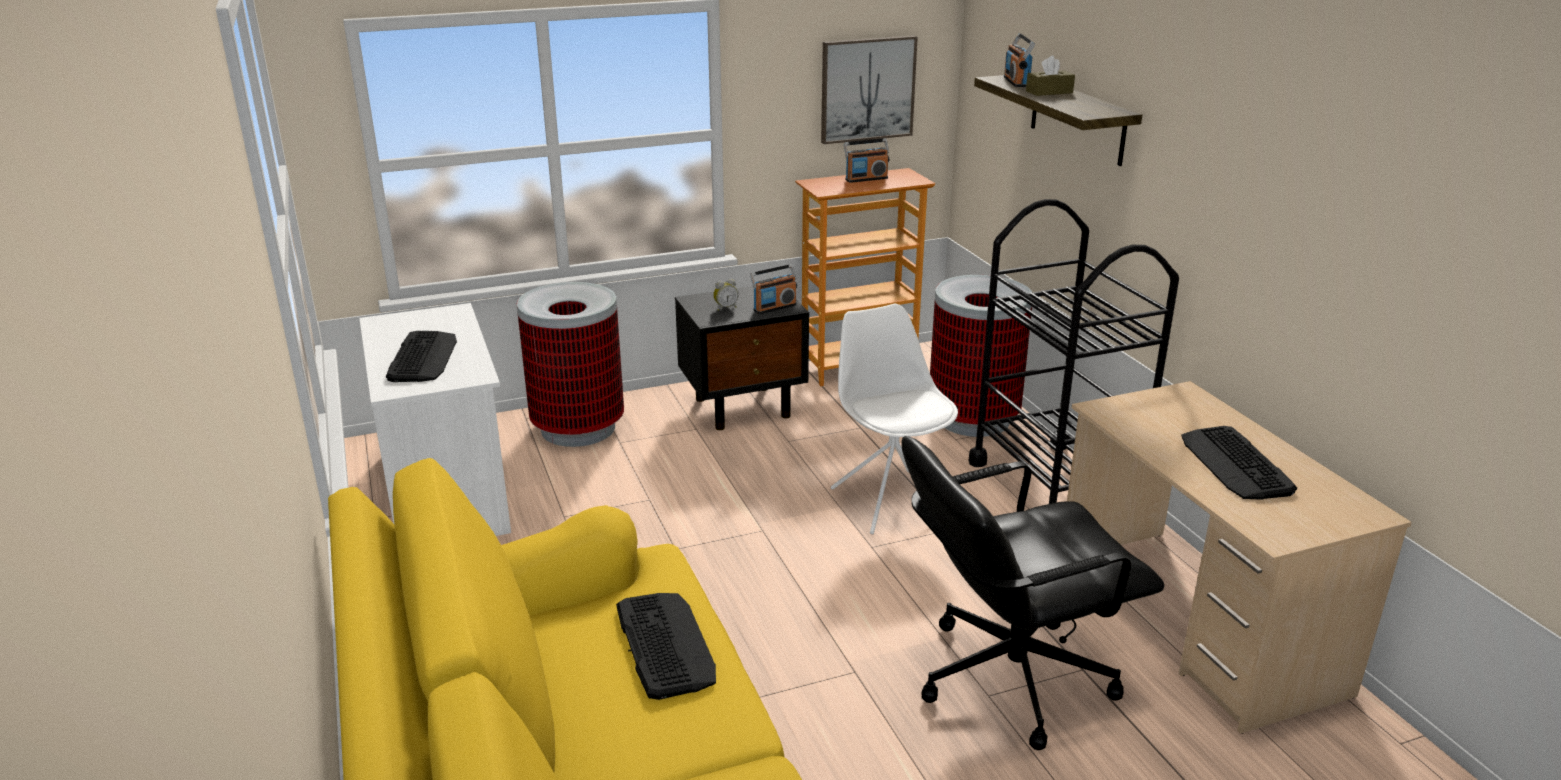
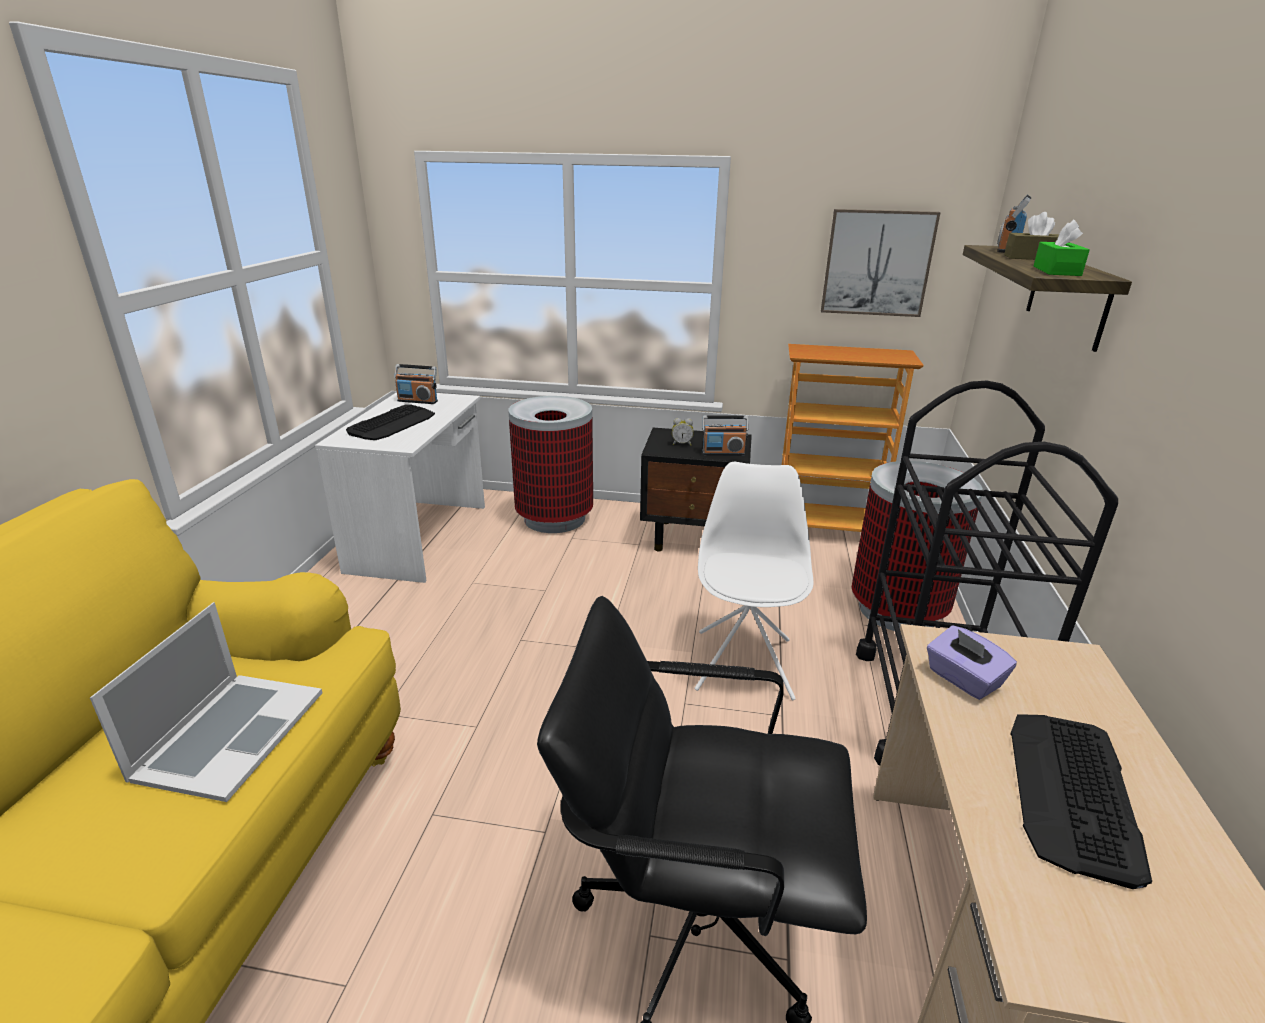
camera: 30 degrees right, 0 degrees up
(664, 644) = (229, 734): keyboard -> laptop
(866, 179) = (856, 352): radio -> radio (418, 401)
(1087, 109) = (1056, 271): none -> green tissue box
(1137, 425) = (963, 679): none -> purple tissue box

